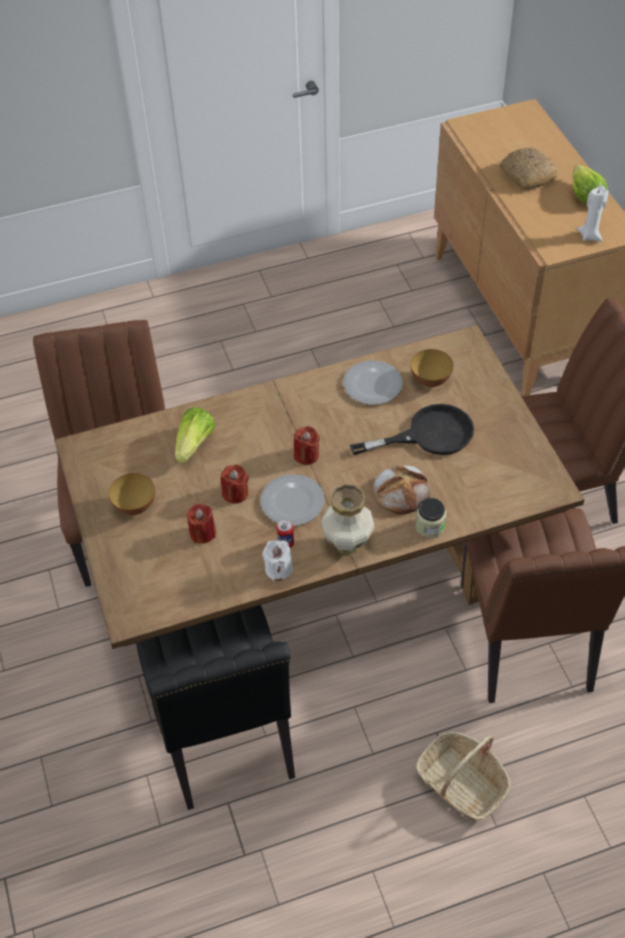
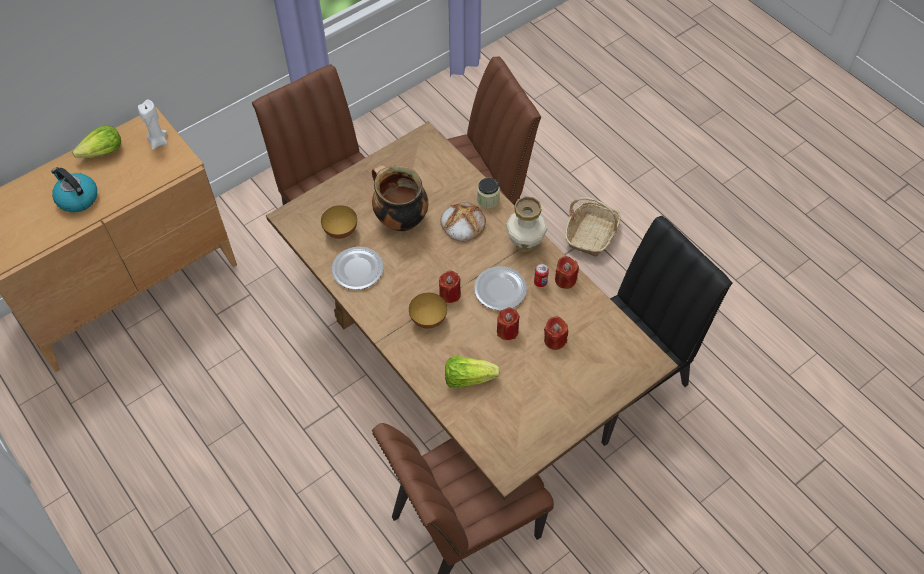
camera: 110 degrees left, 5 degrees up
(135, 506) = (550, 398): bowl -> bowl (428, 320)
(278, 569) = (565, 280): white candle -> red candle
(428, 435) = (400, 220): black frying pan -> cooking pot
(526, 175) = (77, 198): bread -> kettle

